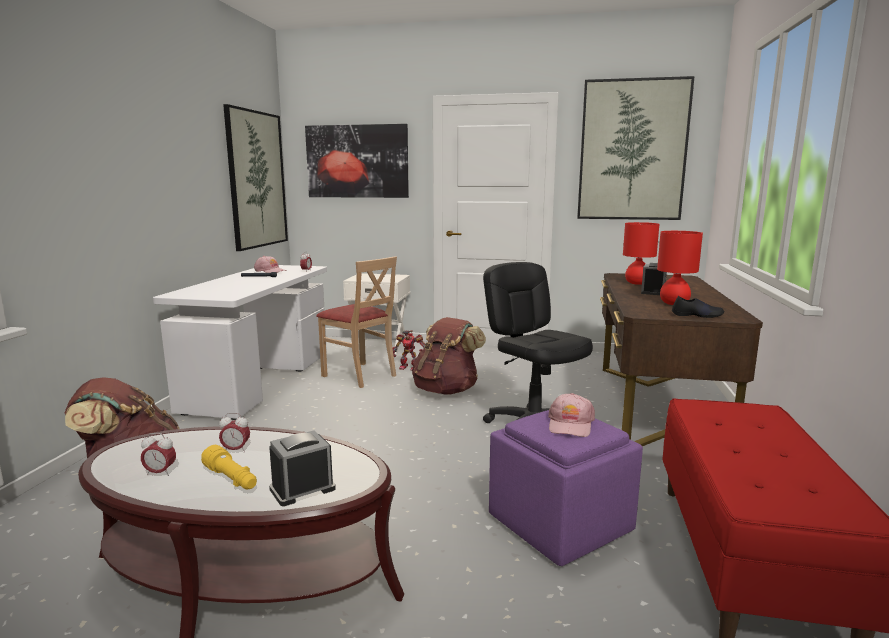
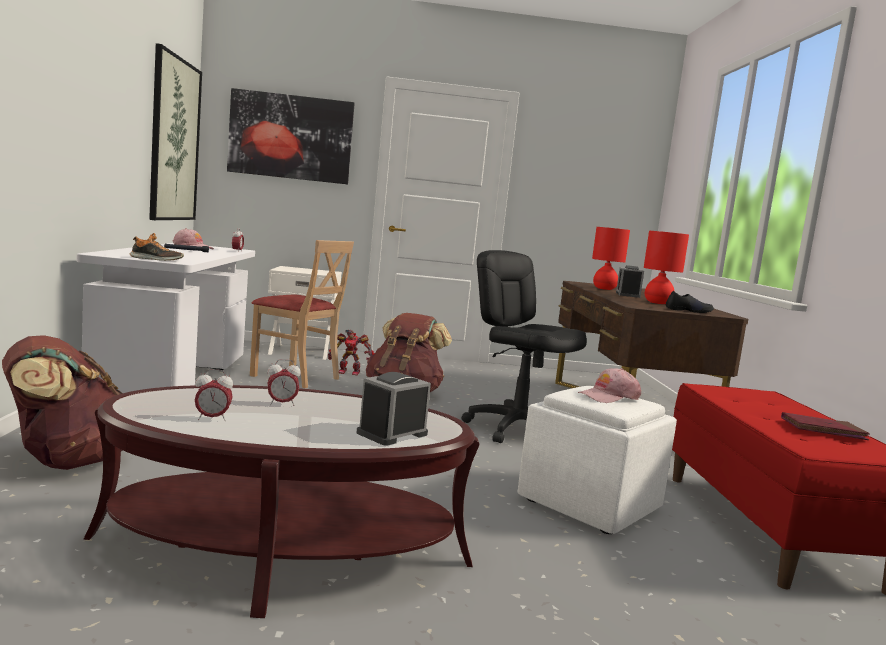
camera: 15 degrees left, 5 degrees down
(212, 296) = (156, 259): none -> shoe
(232, 479) = (304, 425): yellow flashlight -> none
(561, 525) = (591, 504): purple ottoman -> white ottoman
(570, 424) = (609, 397): pink cap -> pink cap turned 60 degrees clockwise
(632, 150) = (588, 161): picture -> none
(792, 470) = (822, 430): none -> red book

